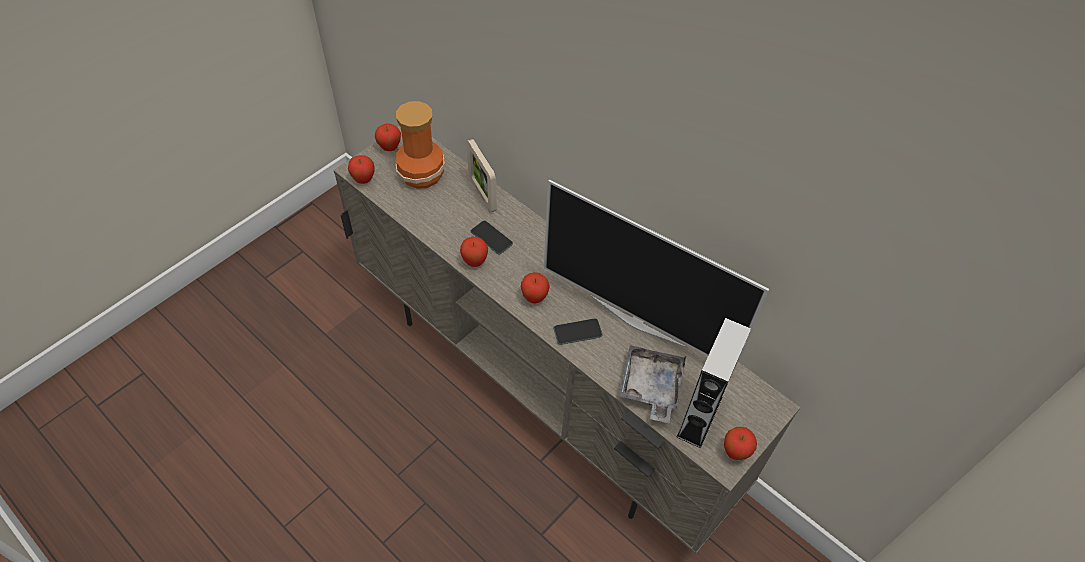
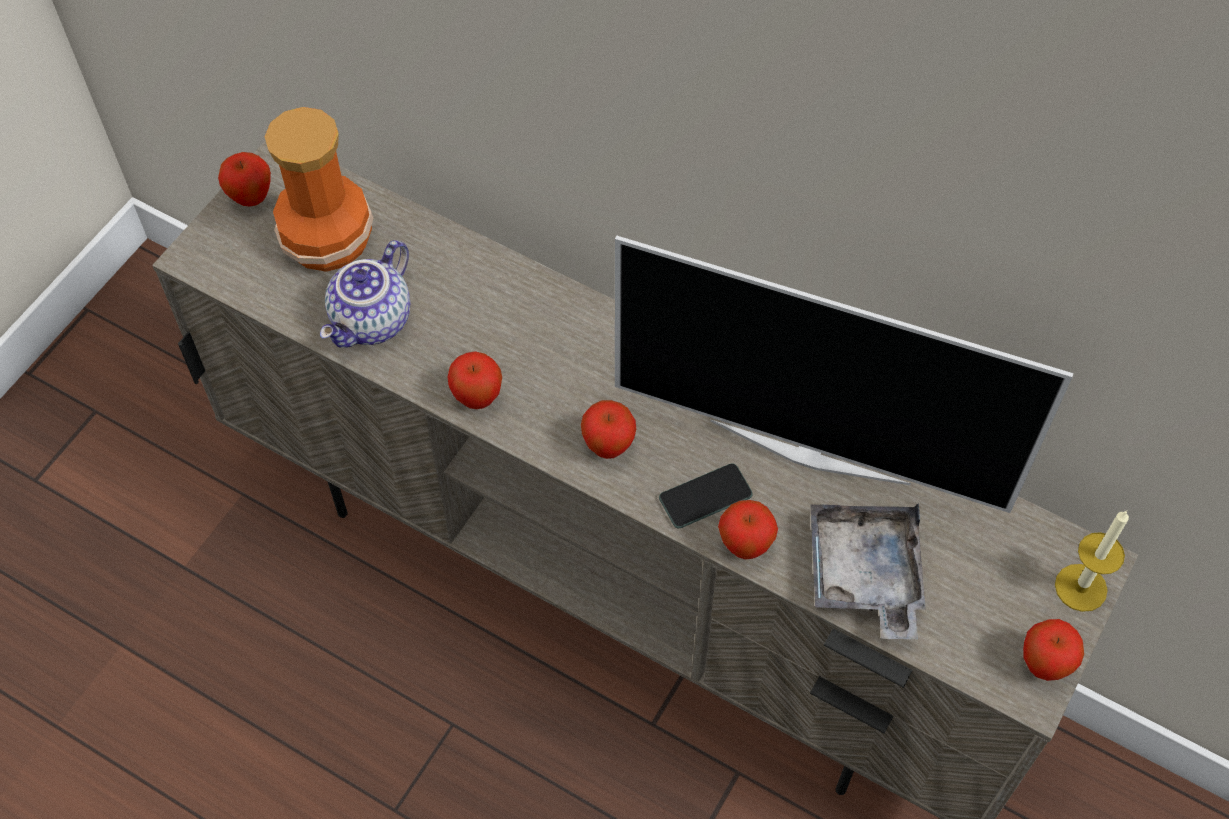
camera: 10 degrees left, 5 degrees up
(363, 180) = (218, 274): apple -> apple (745, 545)
(433, 216) = (373, 322): none -> teapot
(482, 194) = (456, 259): picture frame -> none
(491, 238) = (497, 343): phone -> none
(699, 416) = (965, 612): grey speaker -> none
(765, 417) = (1081, 587): none -> candle

